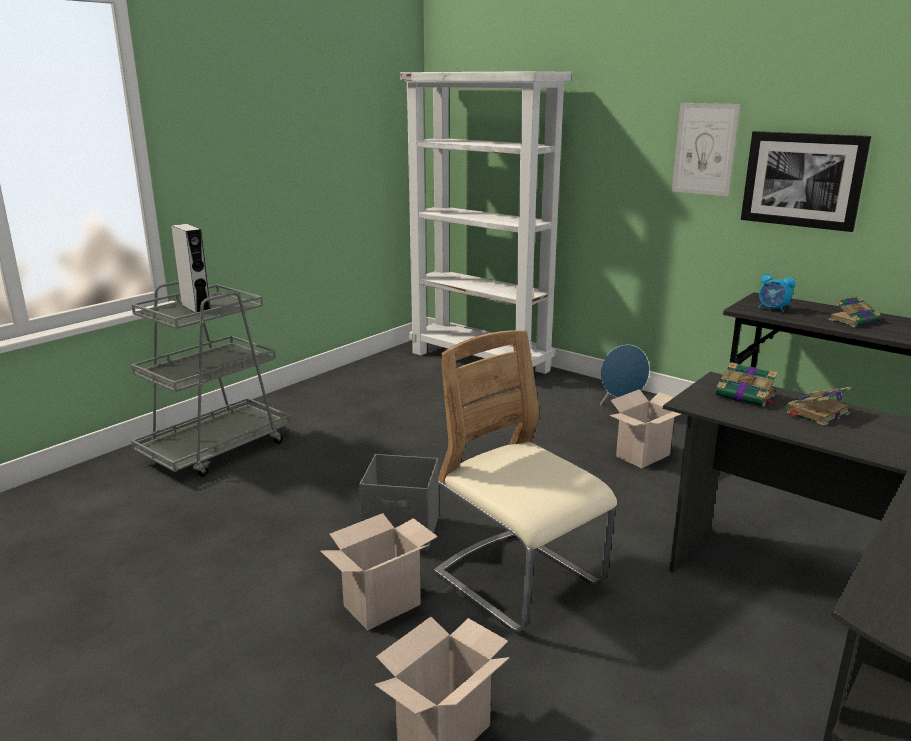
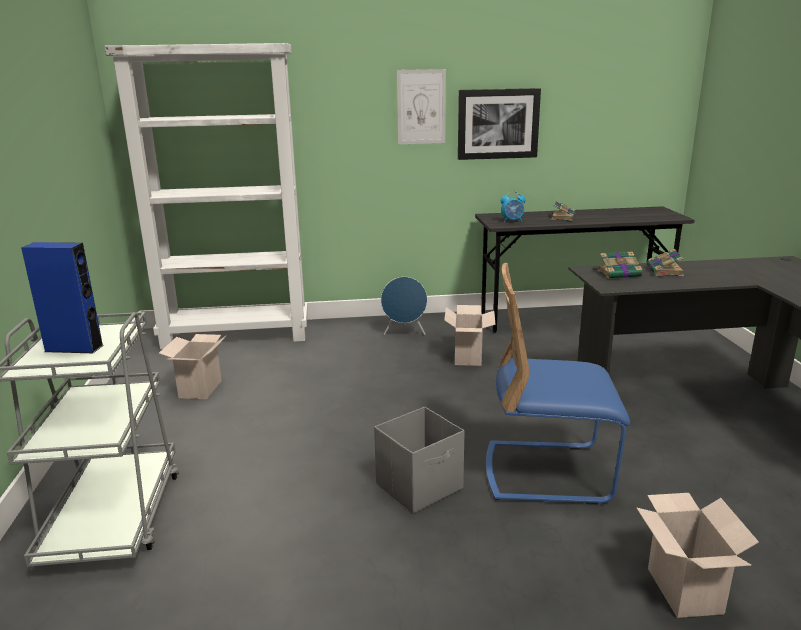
camera: 45 degrees left, 0 degrees up
(196, 308) = (74, 348): grey speaker -> blue speaker
(383, 603) = (504, 543): cardboard box -> cardboard box (199, 388)
(519, 581) = (547, 472): beige chair -> blue chair

